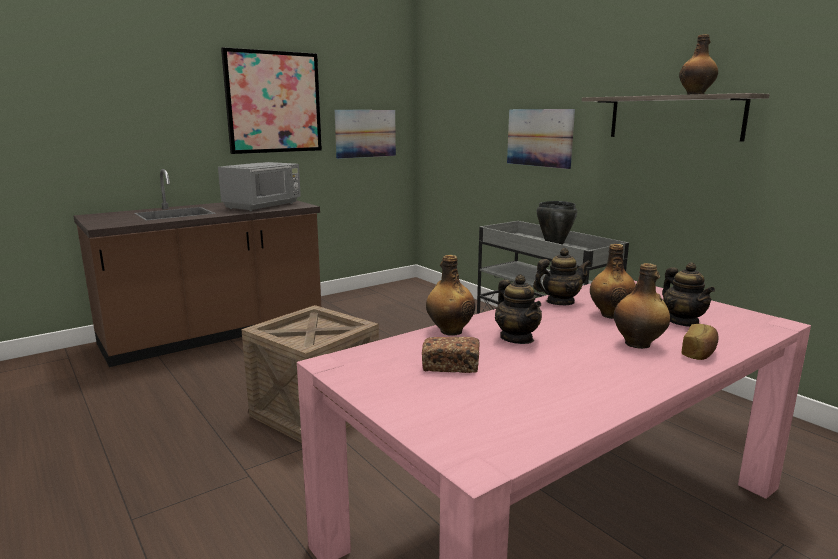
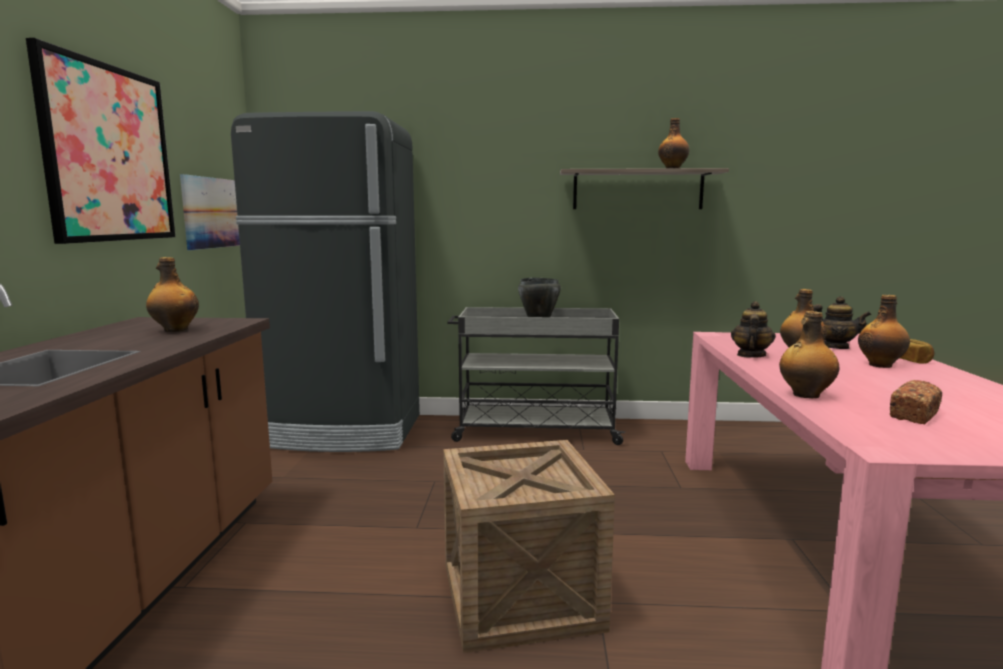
camera: 50 degrees left, 5 degrees down
(263, 206) = (175, 330): grey microwave -> bottle
(426, 300) = (343, 431): none -> black fridge
(517, 338) = (844, 384): teapot -> none
(539, 137) = (479, 213): picture -> none

